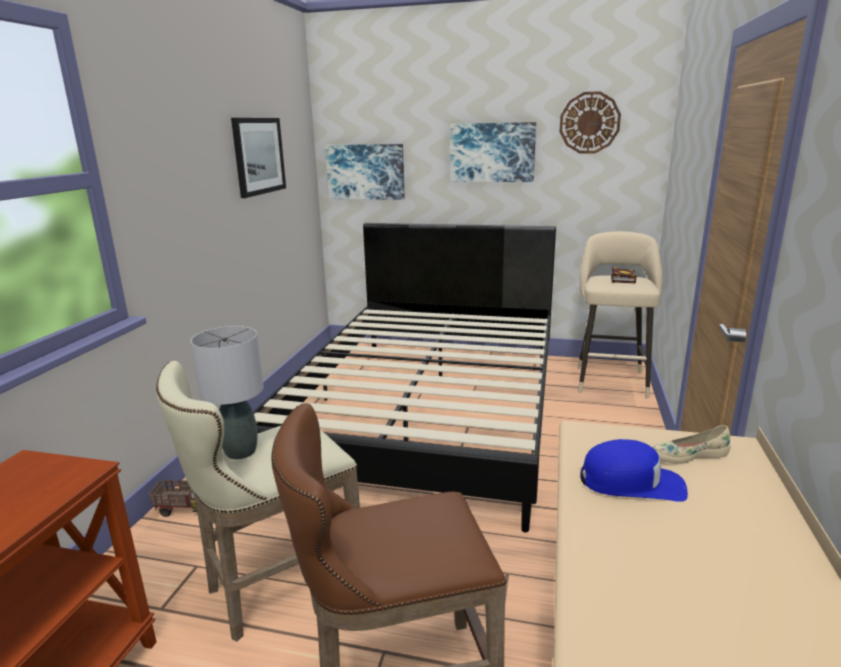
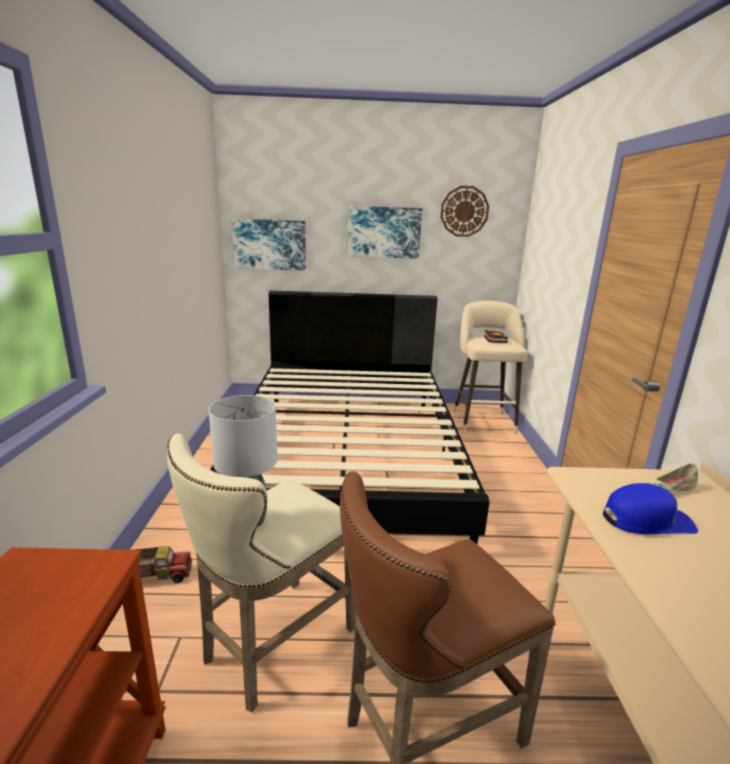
camera: 15 degrees left, 0 degrees up
(258, 156) = (183, 225): picture -> none

